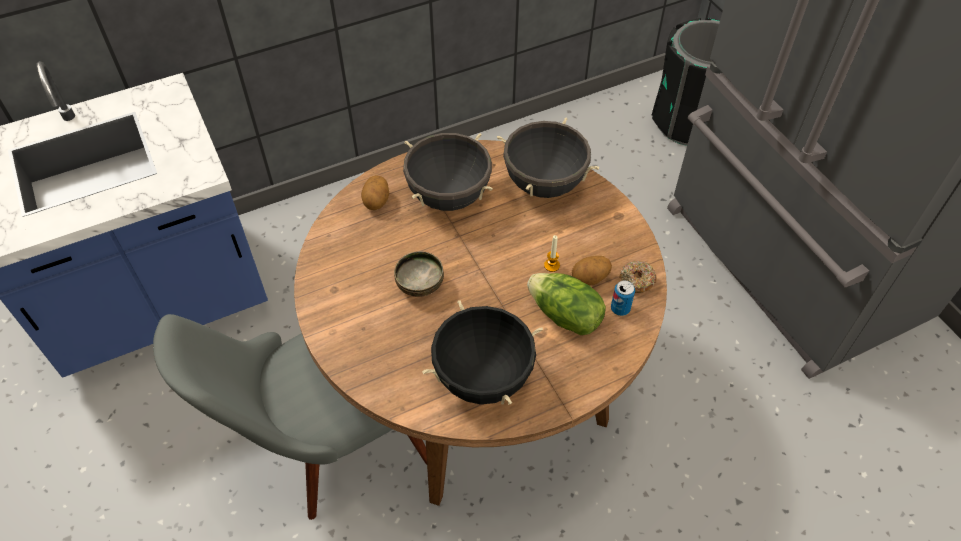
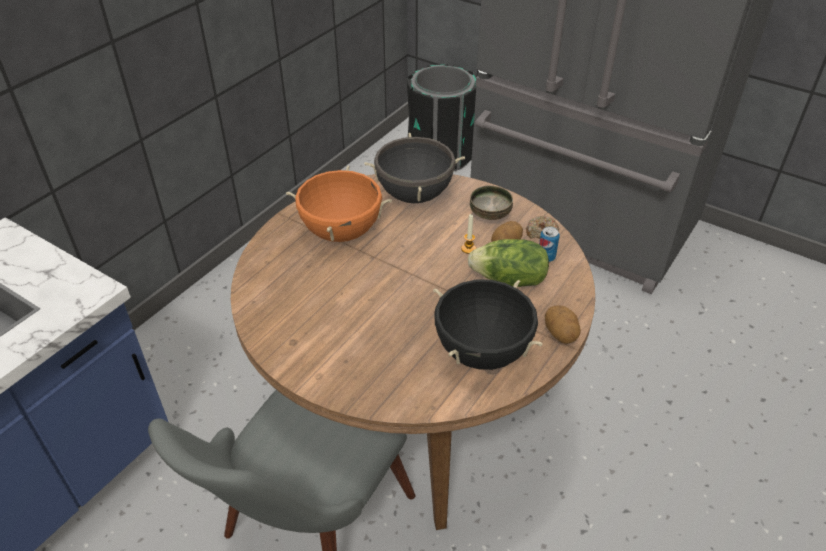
camera: 30 degrees left, 10 degrees down
(377, 201) = (279, 259): potato -> potato (560, 334)
(420, 285) = (371, 306): bowl -> bowl (490, 215)
(449, 196) = (341, 232): black cooking pot -> orange cooking pot

